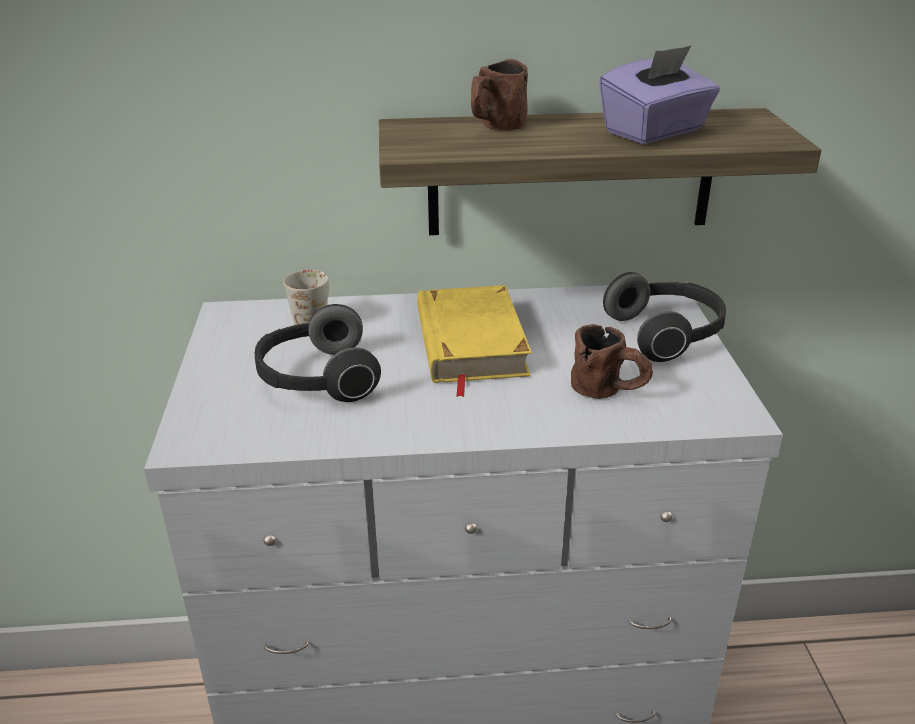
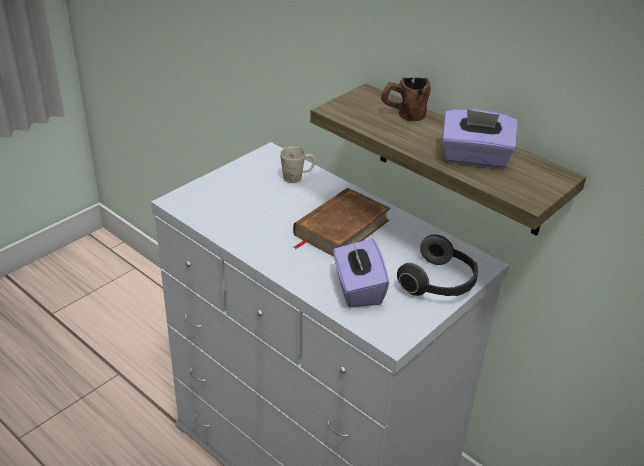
camera: 45 degrees right, 5 degrees up
(317, 379) = (255, 204): headphones -> none
(469, 343) = (341, 227): yellow book -> brown book
(610, 392) = (358, 289): brown mug -> purple tissue box

